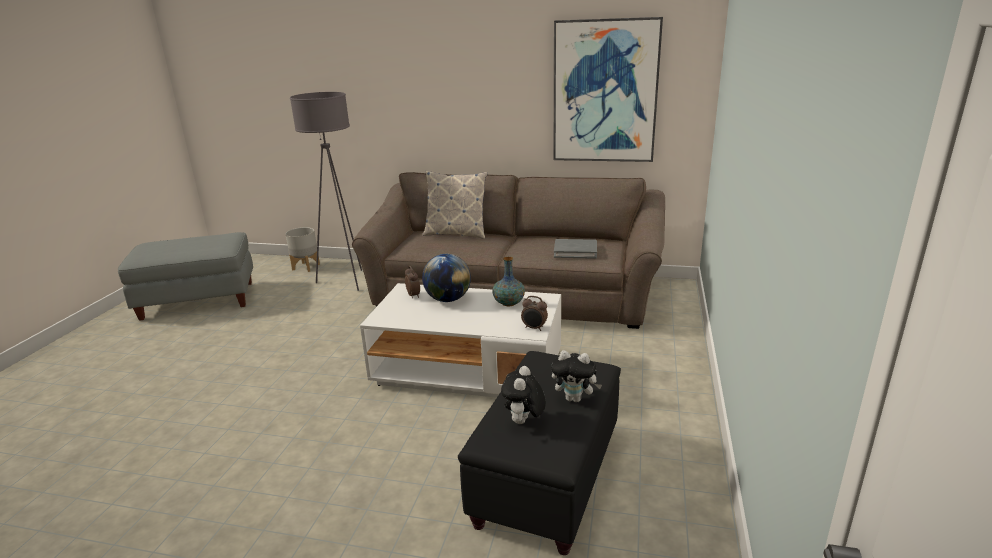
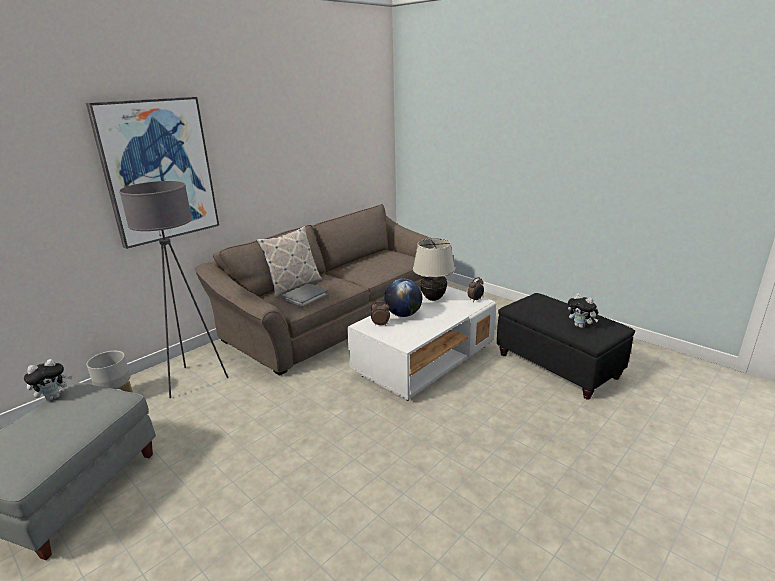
camera: 60 degrees left, 0 degrees up
(508, 303) = (433, 298): vase -> beige table lamp
(575, 251) = (388, 262): grey book -> grey book (305, 297)
(575, 398) = (565, 309): plush toy -> plush toy (54, 397)
(605, 92) = (342, 149): picture -> picture (158, 171)

